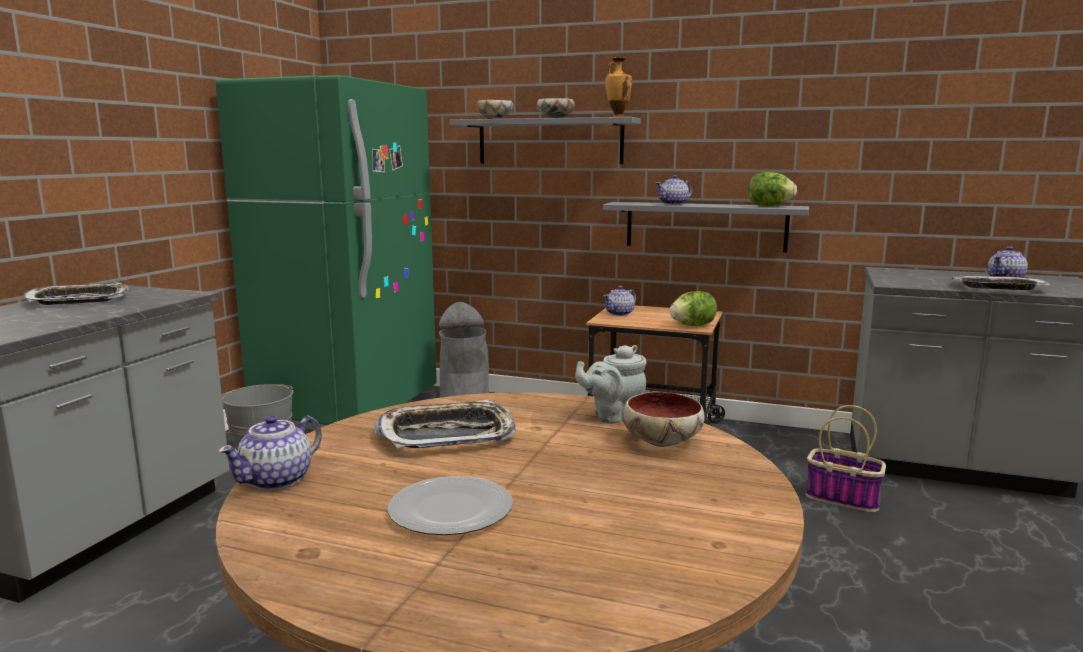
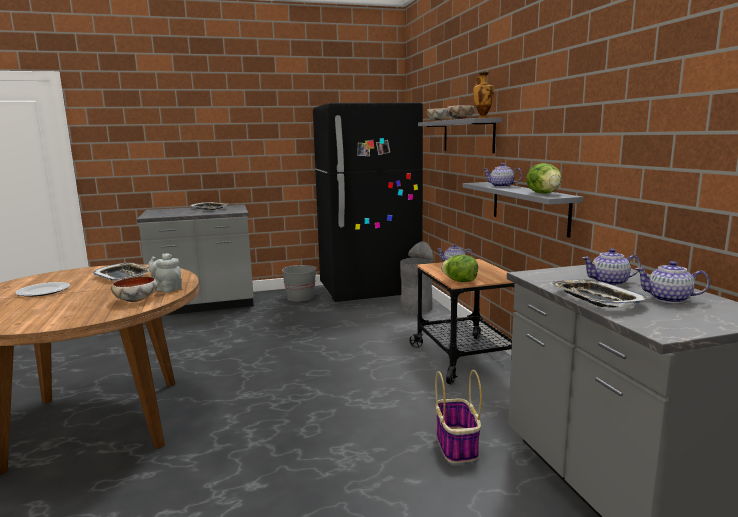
camera: 55 degrees right, 0 degrees up
(277, 480) = (65, 272): teapot -> teapot (610, 282)
(349, 406) = (369, 291): green fridge -> black fridge

